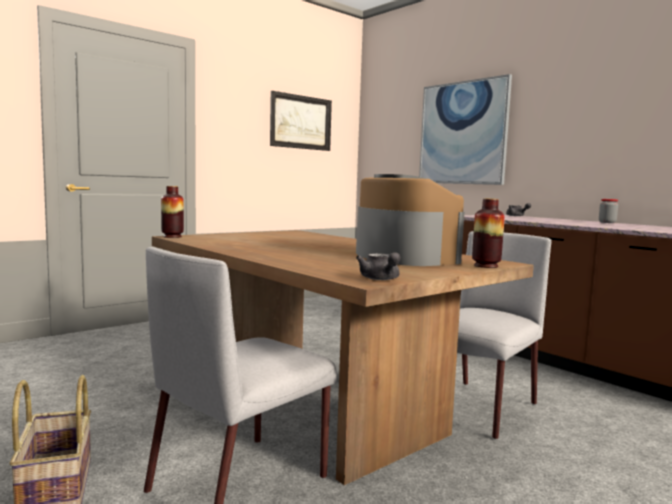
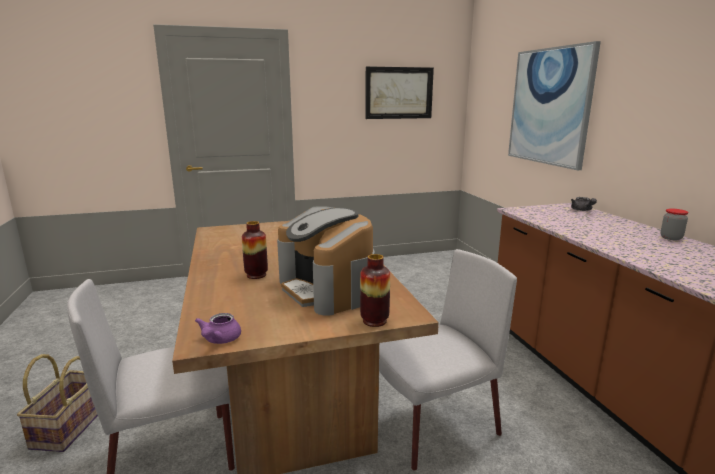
camera: 25 degrees right, 10 degrees up
(172, 236) = (208, 230): vase -> vase (256, 275)
(381, 279) = (219, 340): grey teapot -> purple teapot
(403, 257) = (327, 289): coffee machine -> coffee machine turned 150 degrees clockwise

